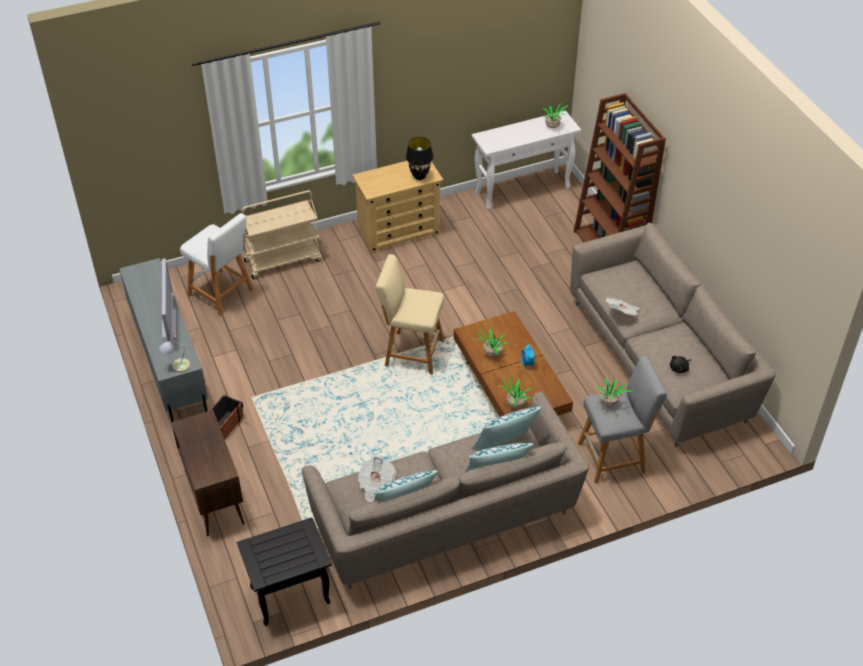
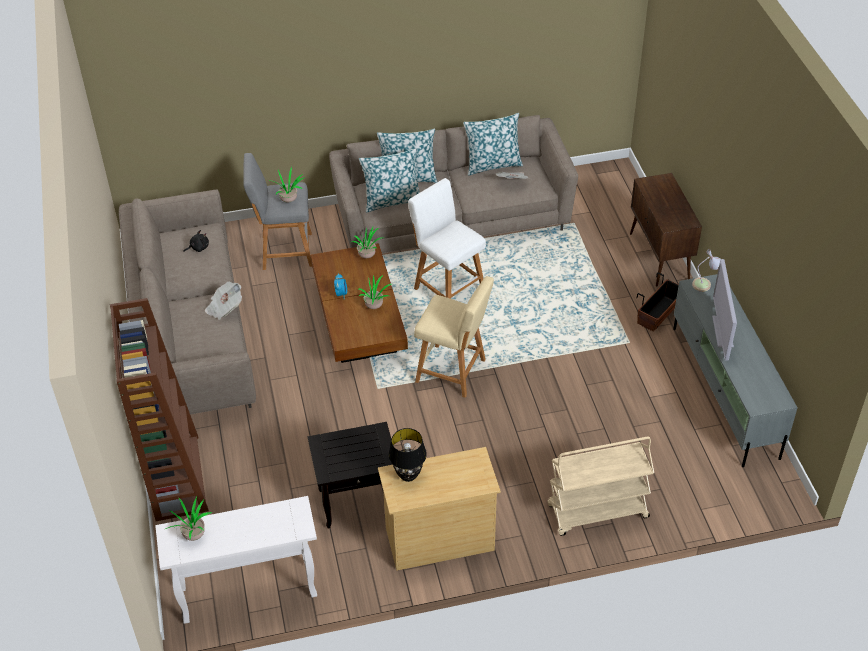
camera: 170 degrees left, 0 degrees up
(223, 294) = (672, 471): white stool -> white stool (447, 288)
(289, 596) = (590, 182): black side table -> black side table (358, 501)

